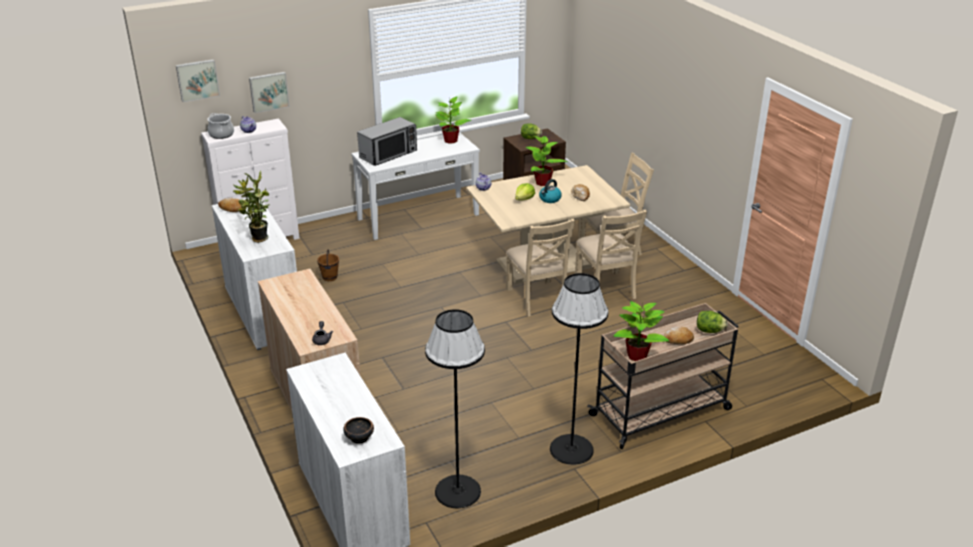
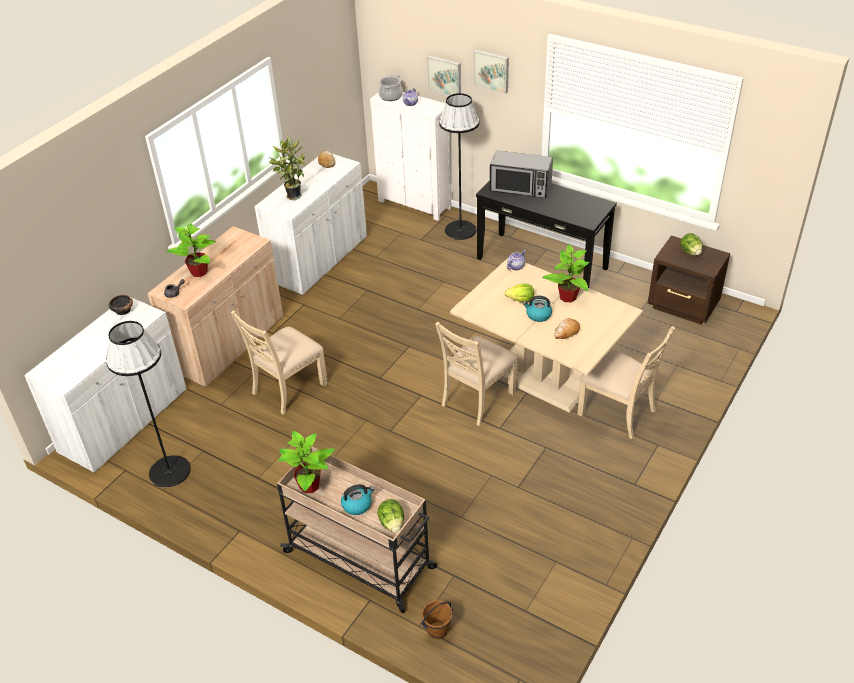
camera: 60 degrees right, 10 degrees up
(197, 80) = (387, 39): picture -> picture (491, 70)
(330, 277) = (396, 265): brown bucket -> brown bucket (438, 630)
(359, 437) = (62, 368): bowl -> bowl (122, 310)
(418, 216) = (542, 263): white console table -> black console table
(450, 140) = (590, 207): potted plant -> potted plant (199, 272)
(571, 449) = (264, 518): black floor lamp -> black floor lamp (460, 230)
(606, 288) = (540, 438): beige chair -> beige chair (288, 388)
(677, 340) = (357, 505): bread -> kettle

